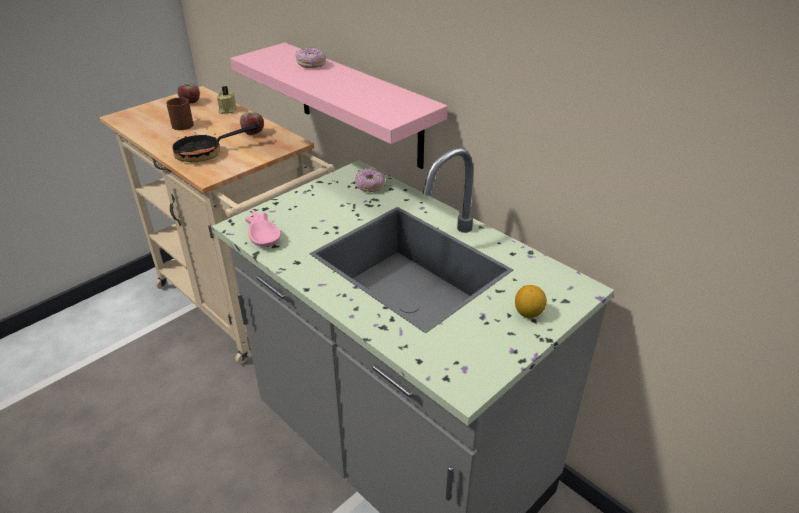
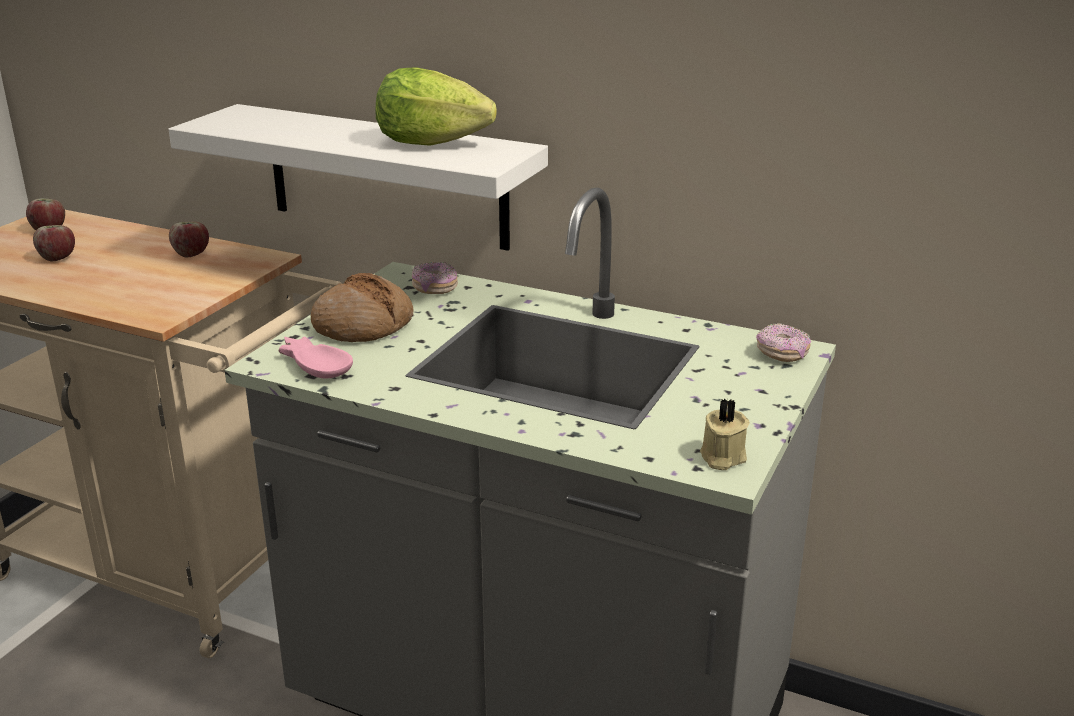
camera: 20 degrees left, 10 degrees down
(182, 123) = (57, 258): brown mug -> apple
(206, 153) = (131, 289): frying pan -> none
(227, 110) = (123, 232): beige candle -> beige candle (721, 457)
(309, 208) = (363, 325): none -> bread
(311, 65) = (309, 124): donut -> donut (782, 354)
(358, 105) = (386, 176): pink shelf -> white shelf
(372, 92) = (431, 143): none -> lettuce
(528, 313) = (751, 385): lemon -> none

